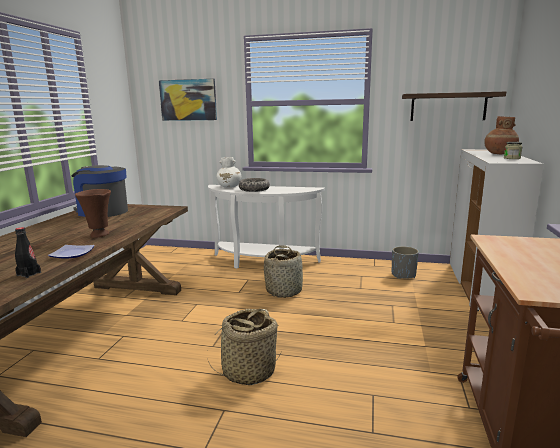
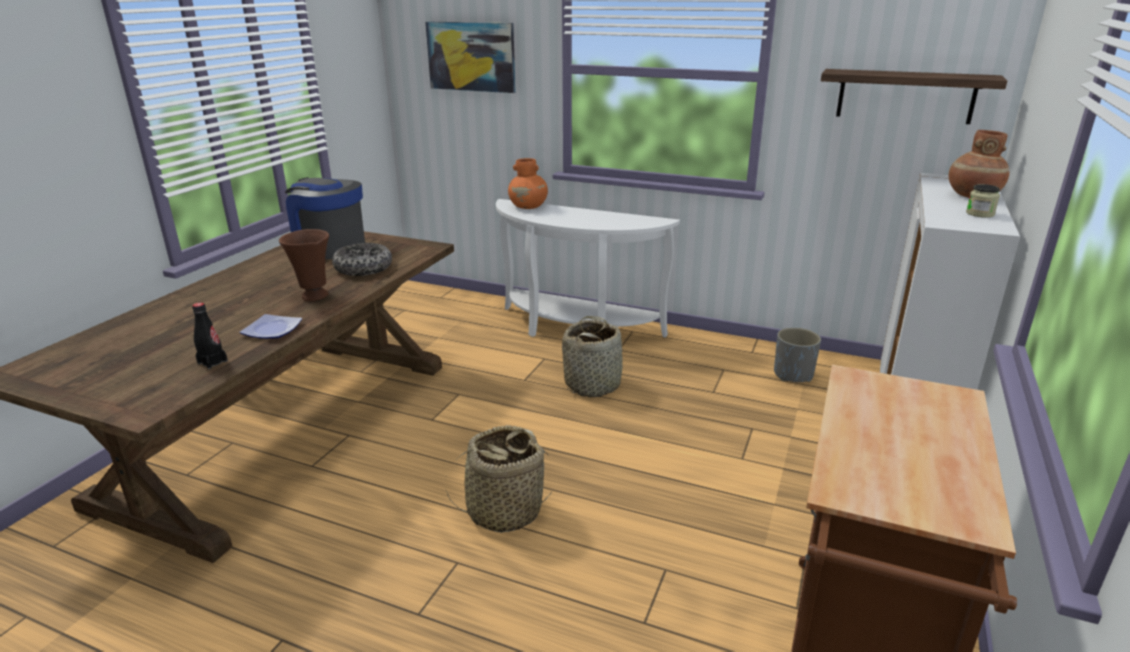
camera: 10 degrees right, 10 degrees up
(229, 187) = (528, 207): white vase -> orange vase
(254, 189) = (564, 217): bowl -> bowl (363, 268)

